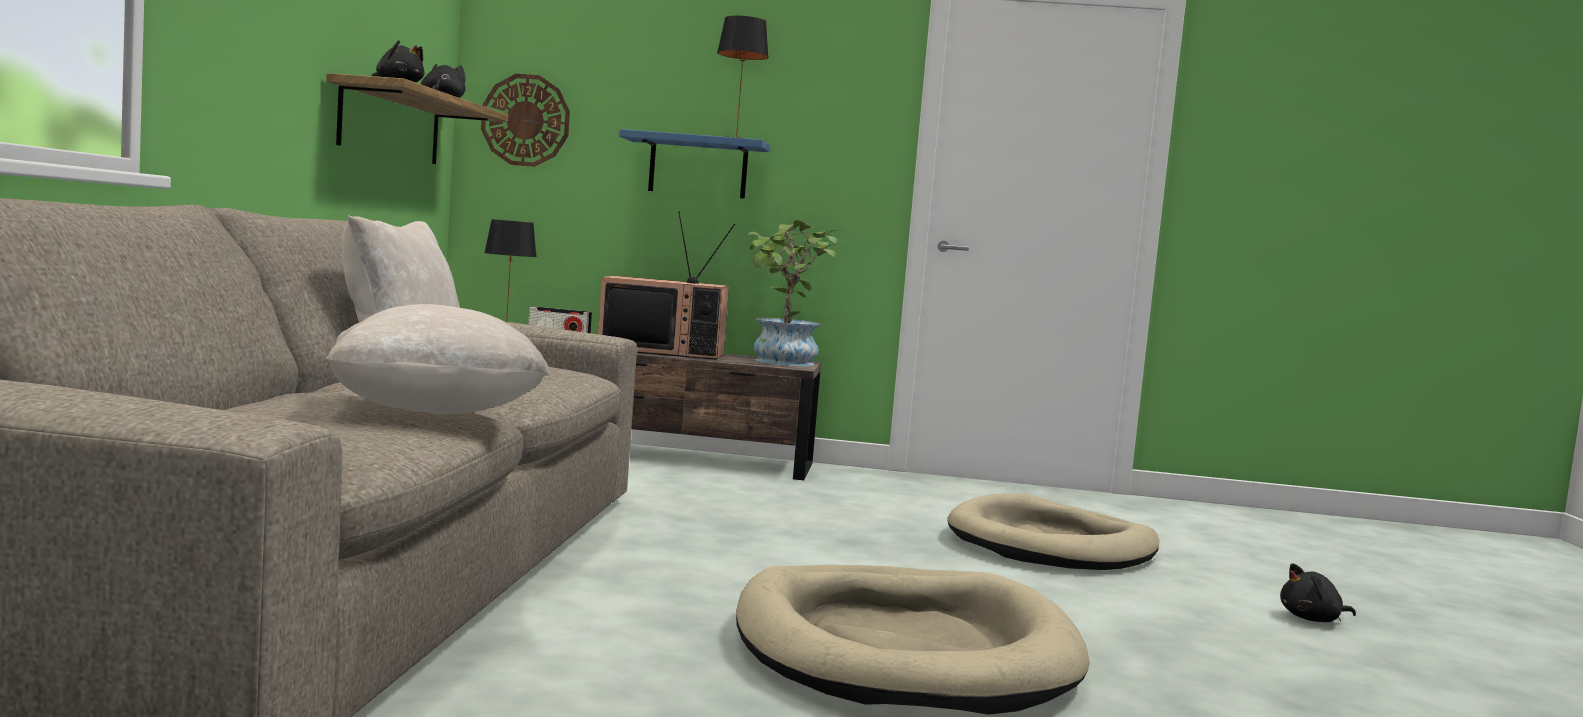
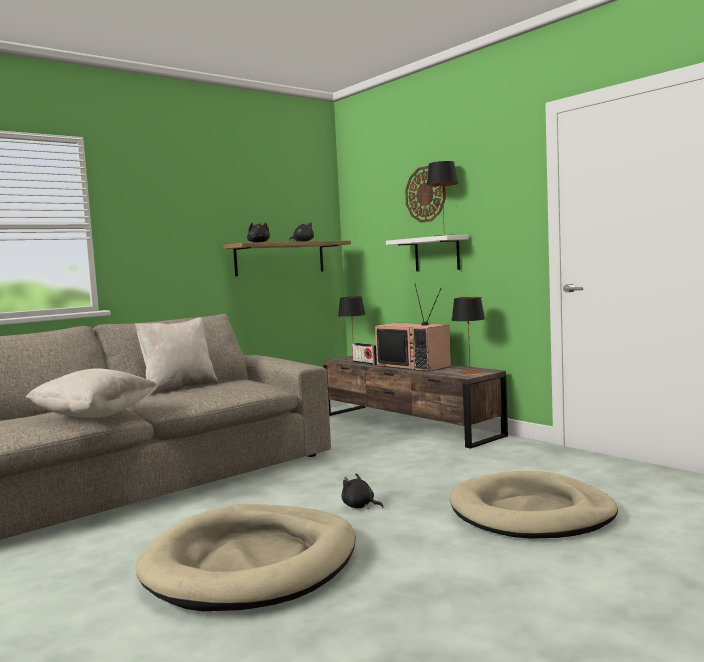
camera: 45 degrees right, 0 degrees up
(526, 120) = (365, 240): wall clock -> wall clock (425, 194)
(698, 167) = (437, 254): blue shelf -> white shelf
(782, 363) = (470, 372): potted plant -> table lamp
(1313, 619) = (600, 609): black plush toy -> black plush toy (360, 506)

